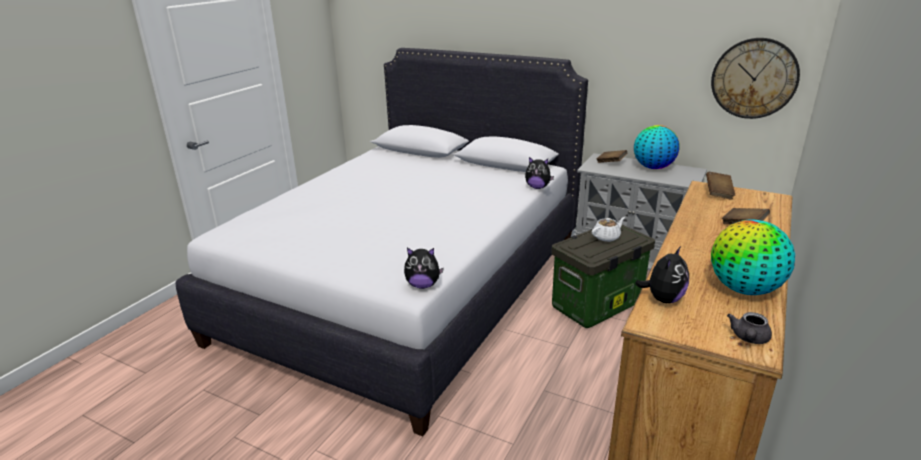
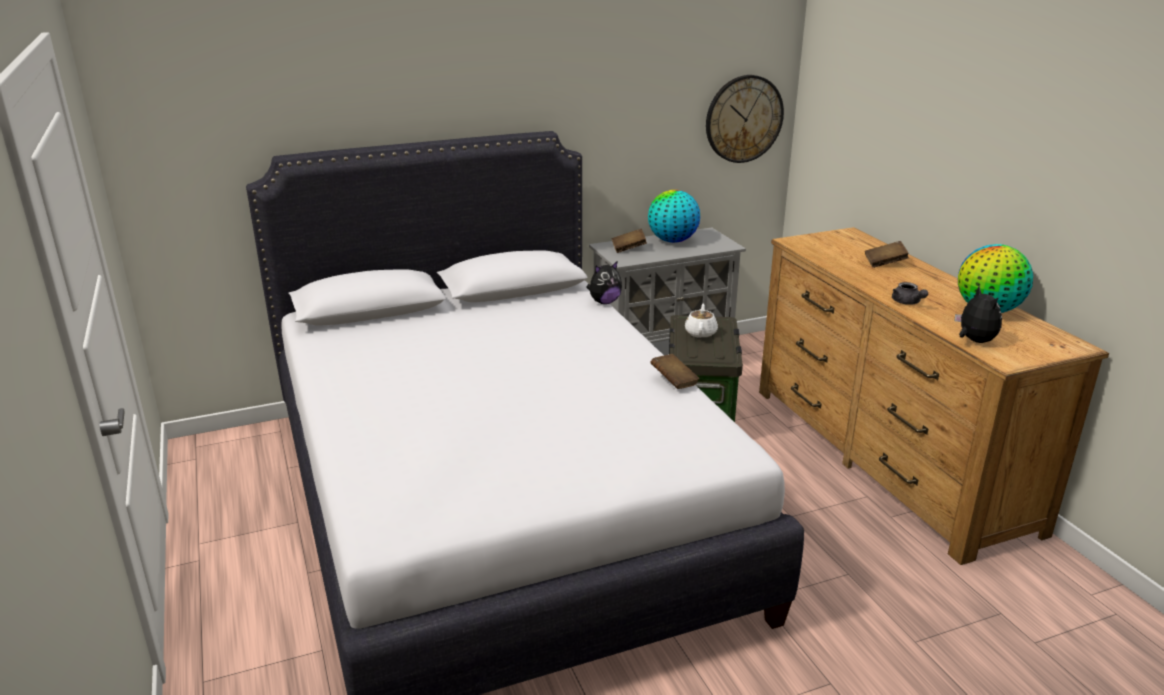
camera: 50 degrees left, 0 degrees up
(423, 285) = (740, 443): plush toy -> none
(718, 193) = (814, 243): brown book -> brown book (674, 381)
(748, 338) = (1058, 341): grey teapot -> grey teapot (907, 303)

